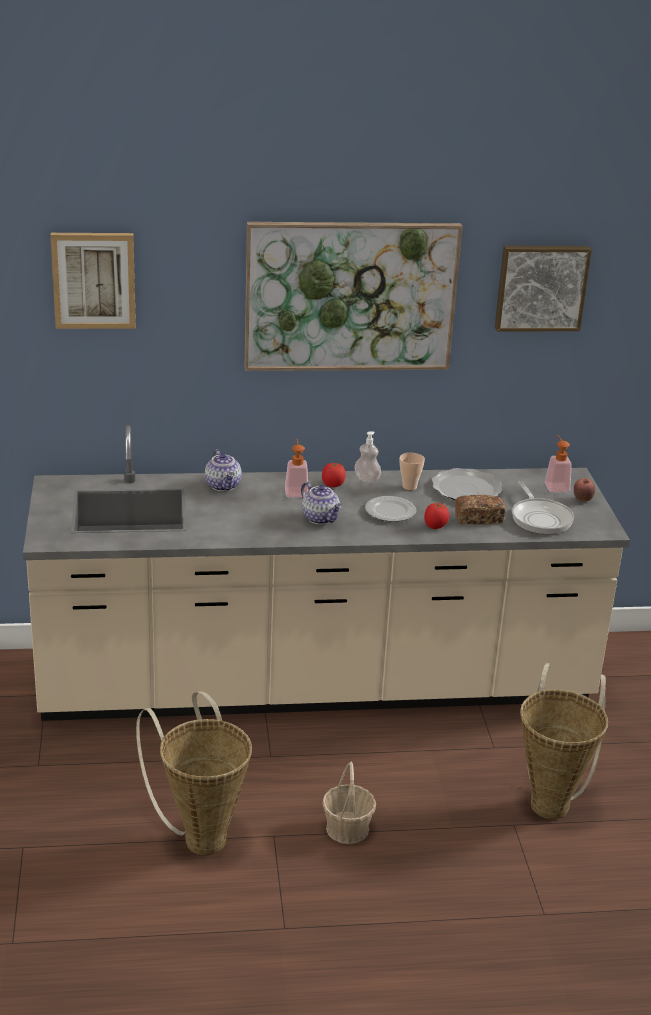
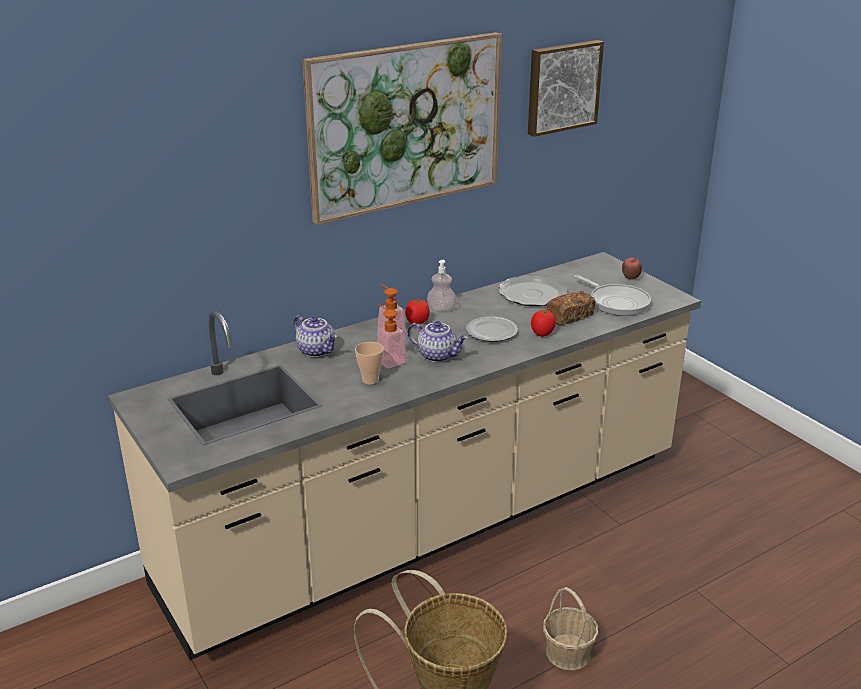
camera: 25 degrees left, 0 degrees up
(94, 280) = (146, 154): picture -> none
(409, 486) = (484, 305): cup -> cup (370, 380)
(551, 800) = (704, 555): basket -> none
(555, 485) = (597, 272): soap dispenser -> soap dispenser (388, 359)

